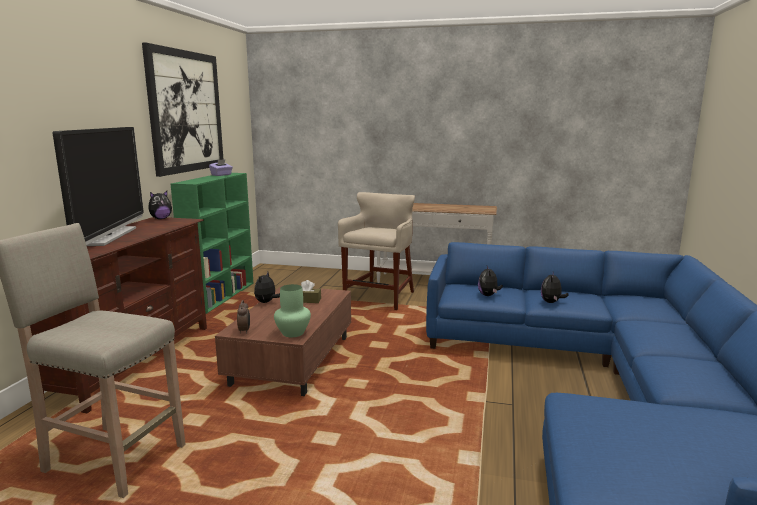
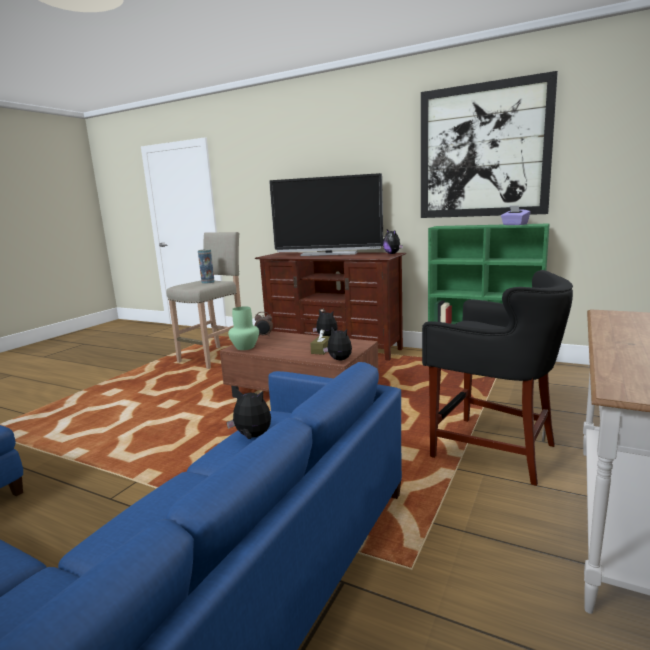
camera: 105 degrees right, 0 degrees up
(91, 324) = (208, 282): none -> vase
(380, 298) = (492, 449): beige stool -> black stool
(551, 302) = (174, 491): plush toy -> plush toy (339, 360)

